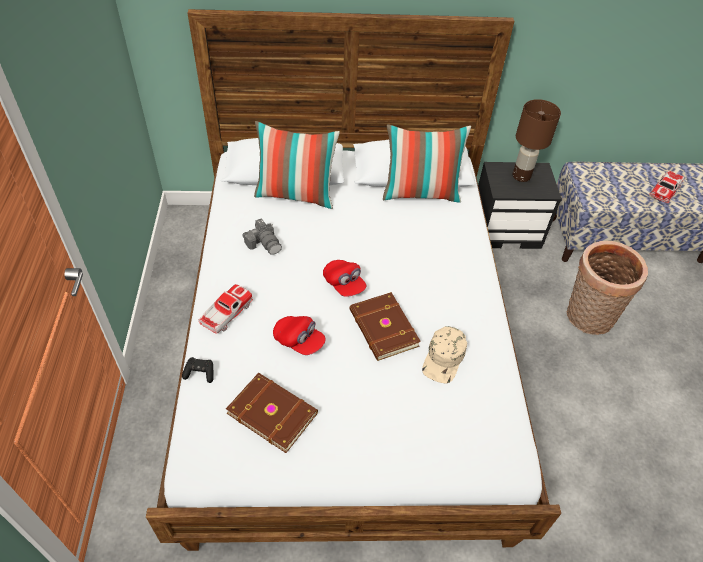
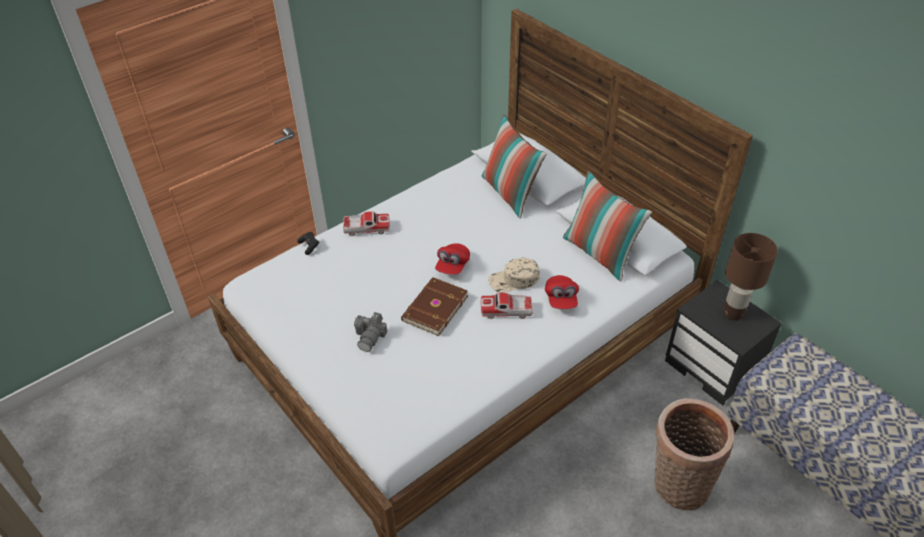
camera: 55 degrees right, 5 degrees down
(264, 243) = (445, 207): camera -> camera (370, 337)
(272, 412) = (310, 294): brown book -> none
(299, 341) = (377, 273): red cap -> red cap (561, 299)
(444, 358) = (442, 356): beige cap -> beige cap (514, 280)
(665, 190) = (865, 428): toy car -> toy car (506, 310)

